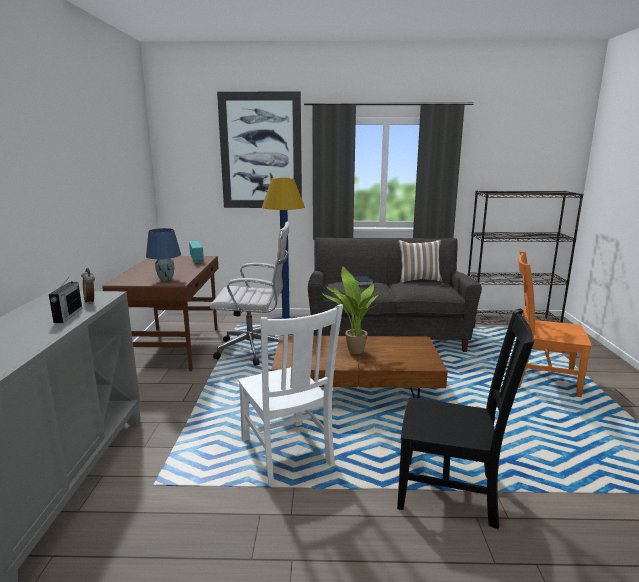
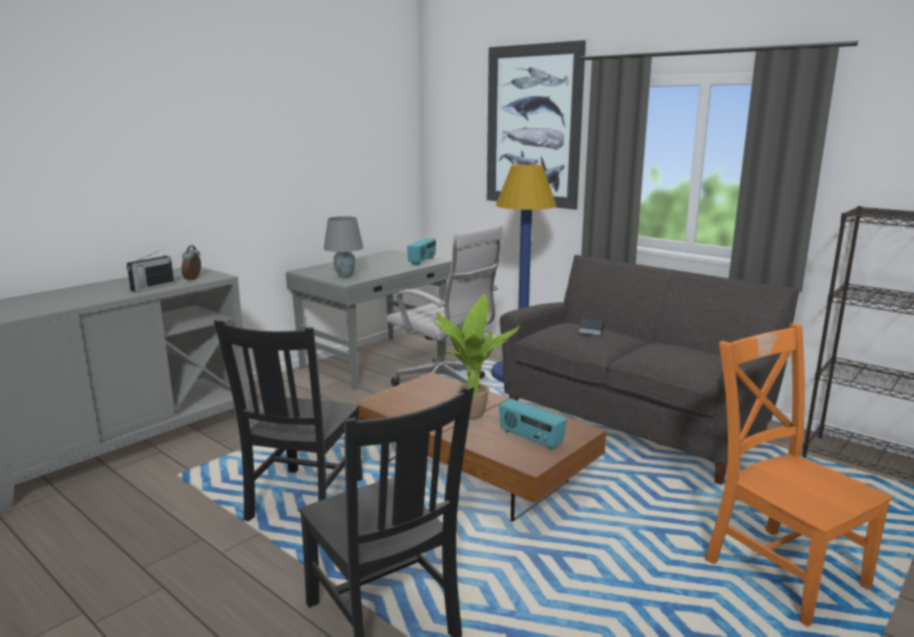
camera: 40 degrees right, 0 degrees up
(165, 279) = (344, 276): blue table lamp -> grey table lamp
(174, 347) = (376, 361): brown desk -> grey desk
(287, 454) = (303, 501): white chair -> black chair
(407, 353) = (530, 439): none -> radio
(419, 280) = (692, 345): pillow -> none

